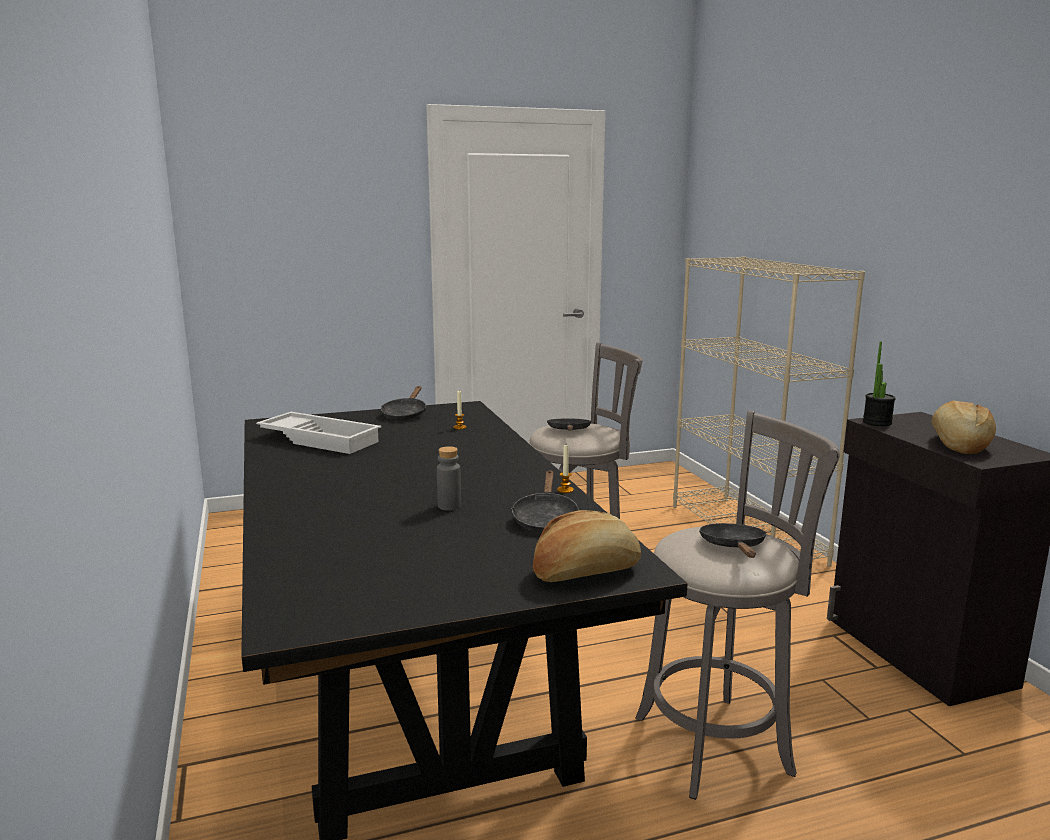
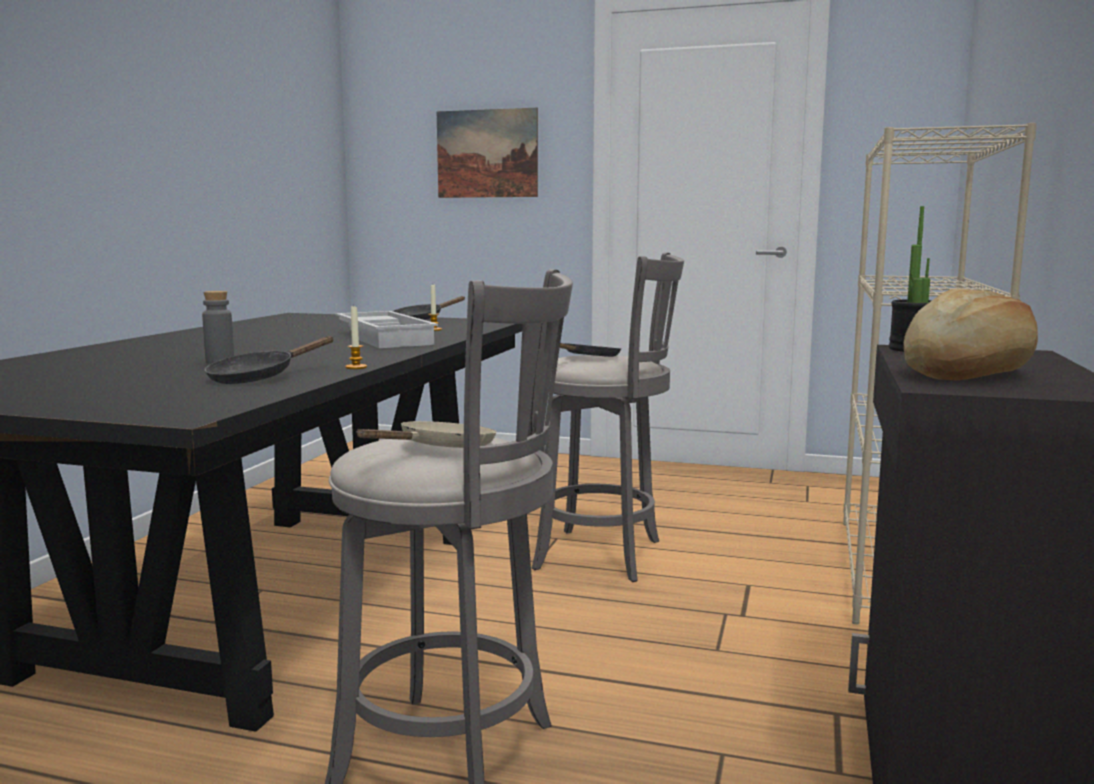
camera: 35 degrees right, 5 degrees down
(321, 439) = (293, 324): white tray -> white tray (387, 338)
(333, 238) = (487, 153): none -> picture
(585, 572) = (142, 406): bread -> none
(733, 547) = (440, 449): black frying pan -> beige frying pan

